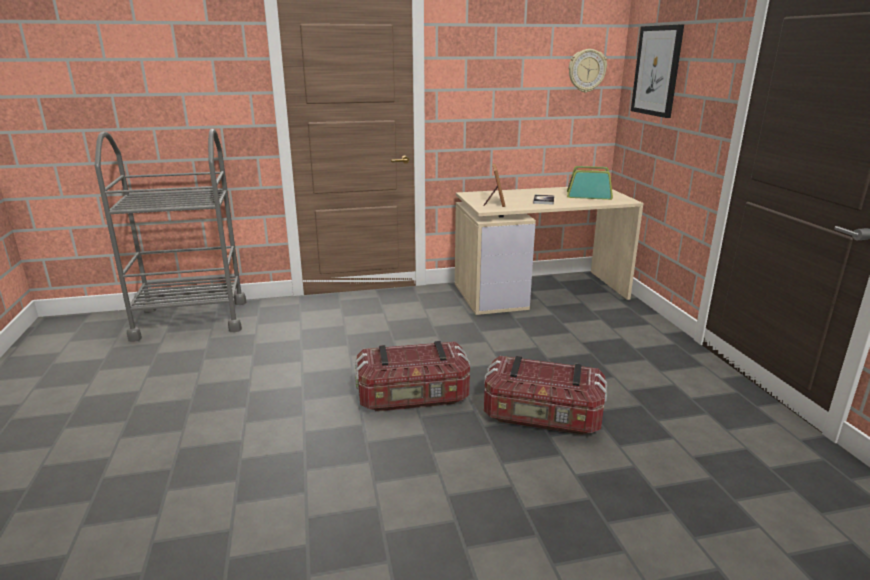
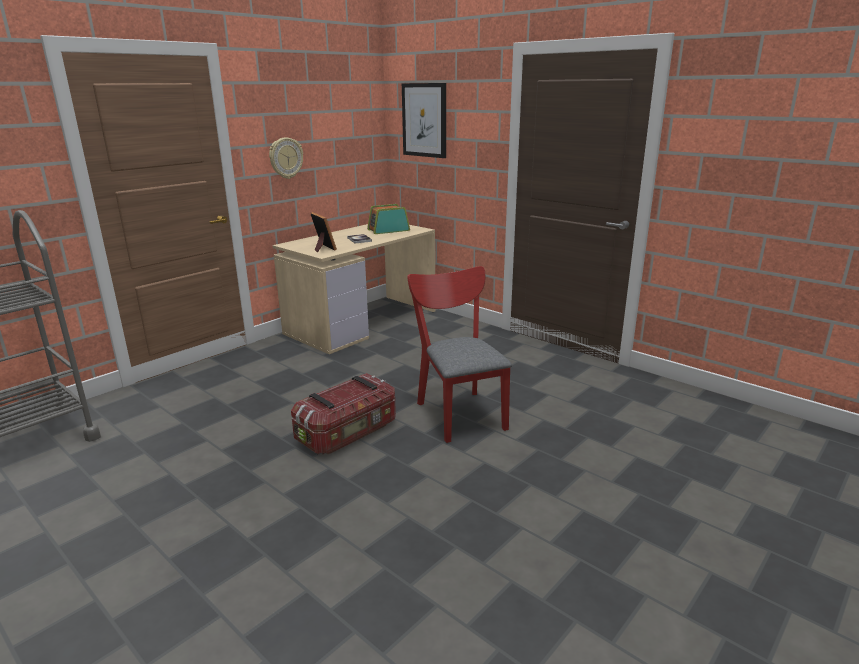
camera: 35 degrees left, 0 degrees up
(542, 417) = (458, 412): storage box -> red chair
(586, 70) = (360, 122): wall clock -> wall clock (285, 158)

